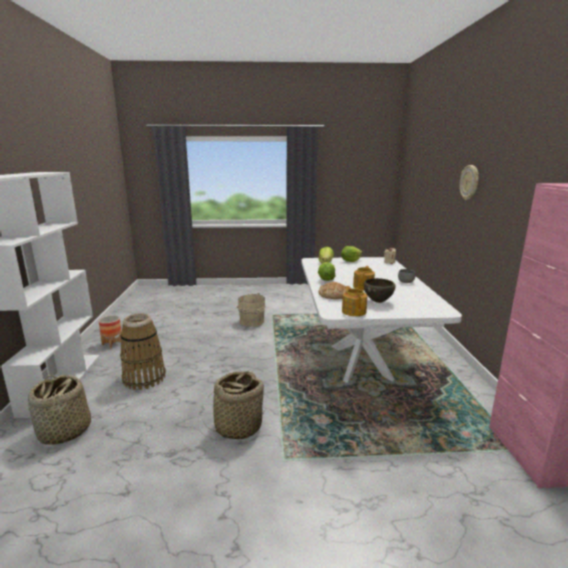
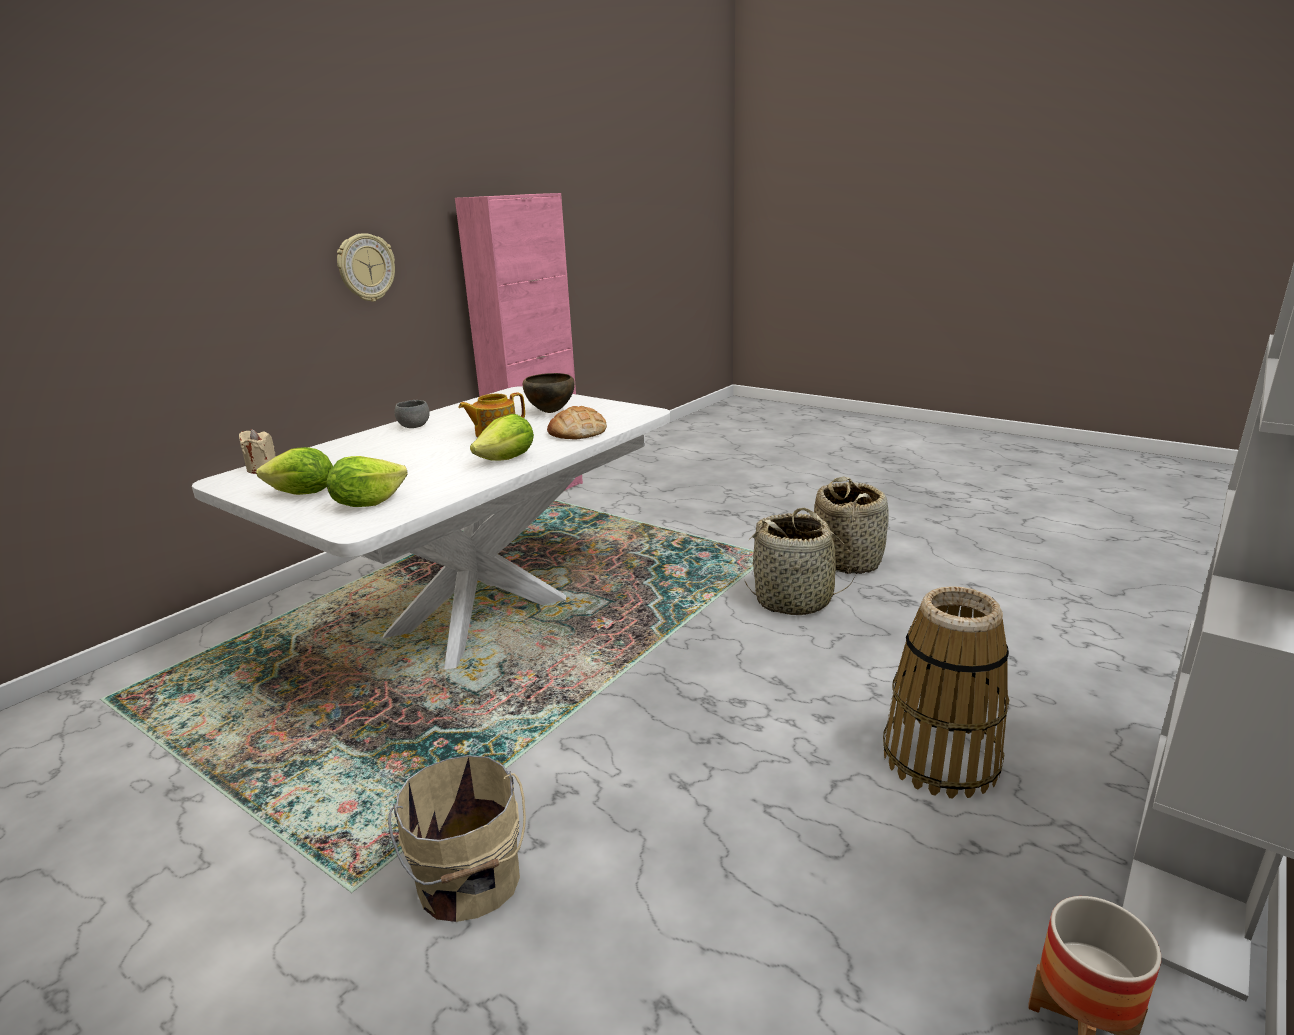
camera: 140 degrees left, 5 degrees up
(64, 431) = (1103, 690): basket -> basket (846, 560)
(354, 311) = (614, 409): teapot -> none
(469, 182) = (183, 234): wall clock -> wall clock (366, 268)

